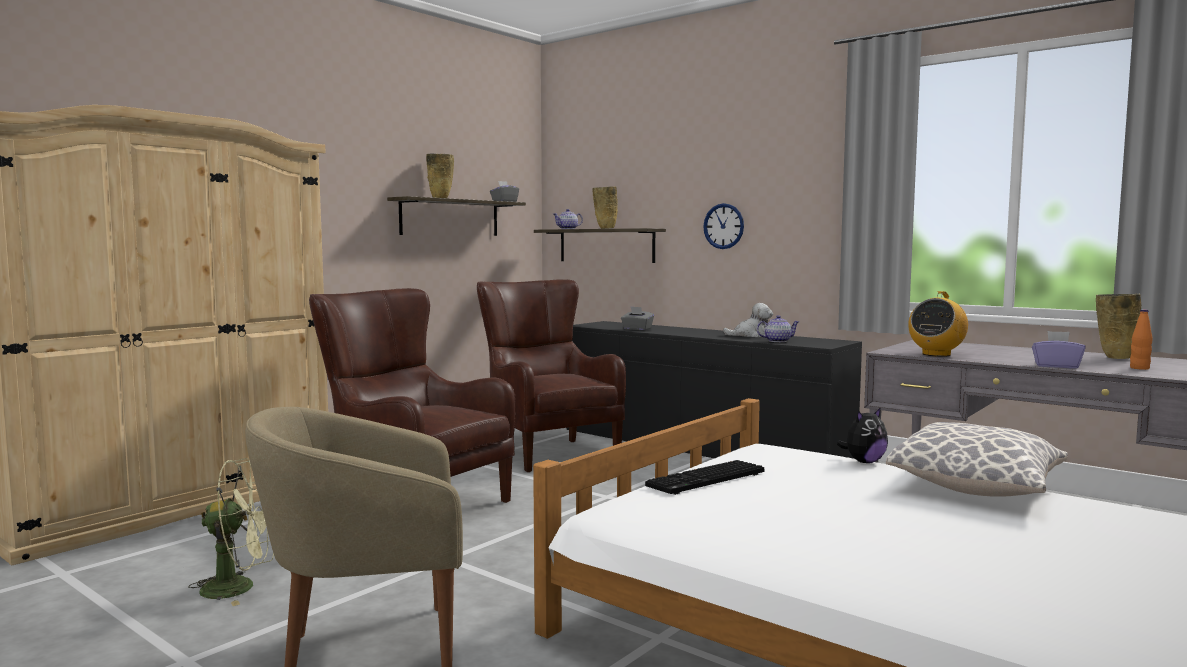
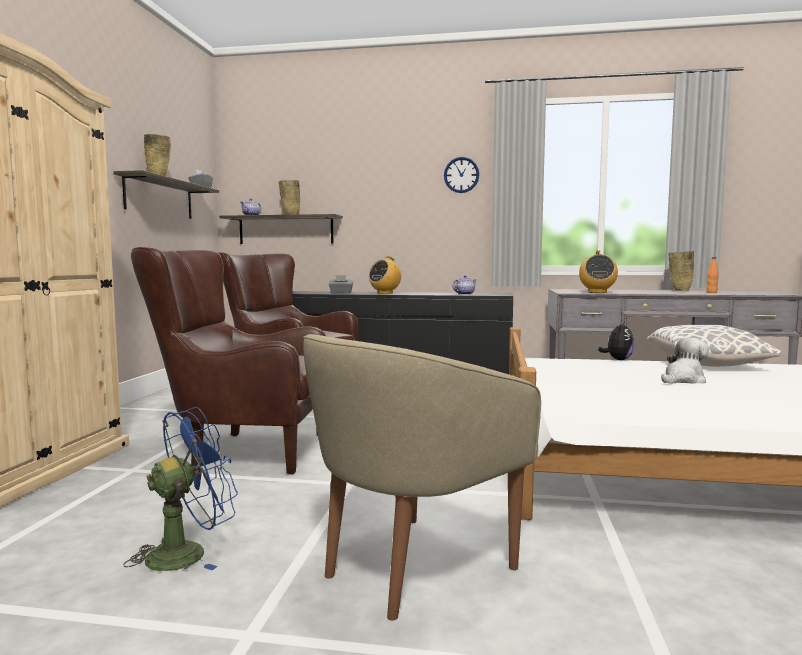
camera: 30 degrees left, 0 degrees up
(240, 587) = (188, 552): green fan -> blue fan
(684, 333) = (385, 293): none -> radio
(706, 480) = (568, 379): keyboard -> none
(723, 226) = (394, 214): wall clock -> wall clock (461, 175)
(751, 335) = (434, 293): plush toy -> plush toy (683, 380)
(1056, 366) = (675, 293): purple tissue box -> none

